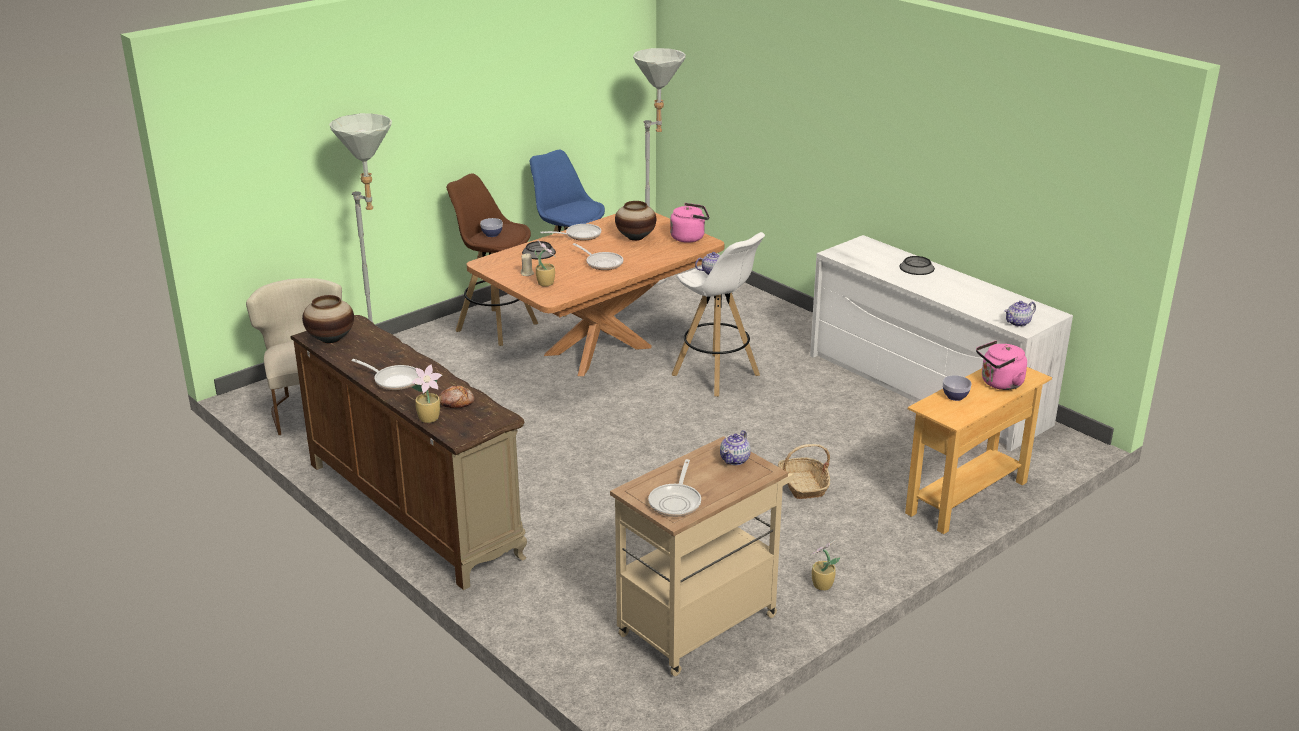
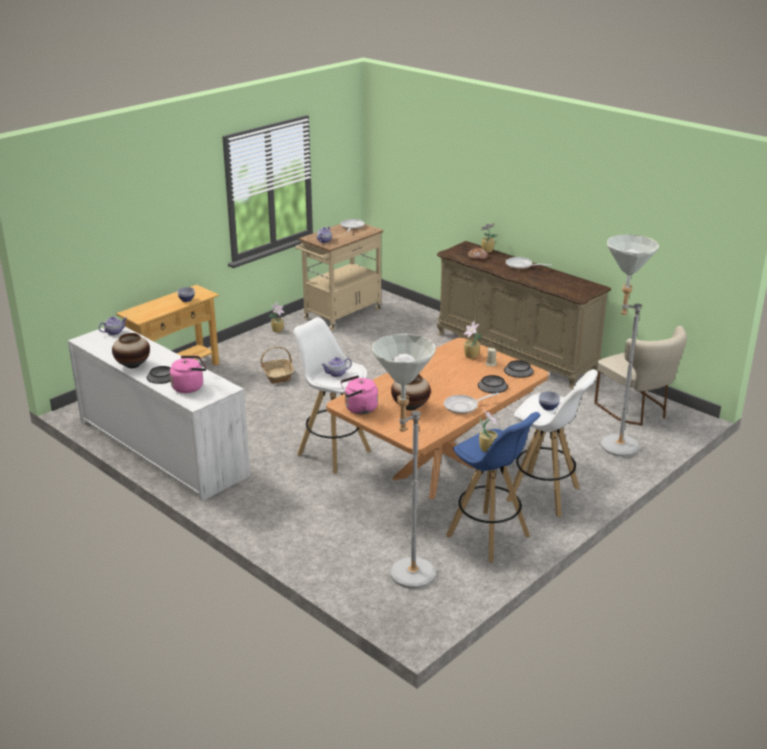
camera: 175 degrees right, 0 degrees up
(331, 339) = (581, 285): vase -> vase (132, 365)
(495, 326) = (545, 495): brown stool -> white stool
(499, 266) = (518, 370): none -> bowl
(573, 206) = (487, 449): none -> potted plant
(602, 263) = (432, 377): frying pan -> none
(999, 383) = (153, 307): pink kettle -> pink kettle (190, 387)

